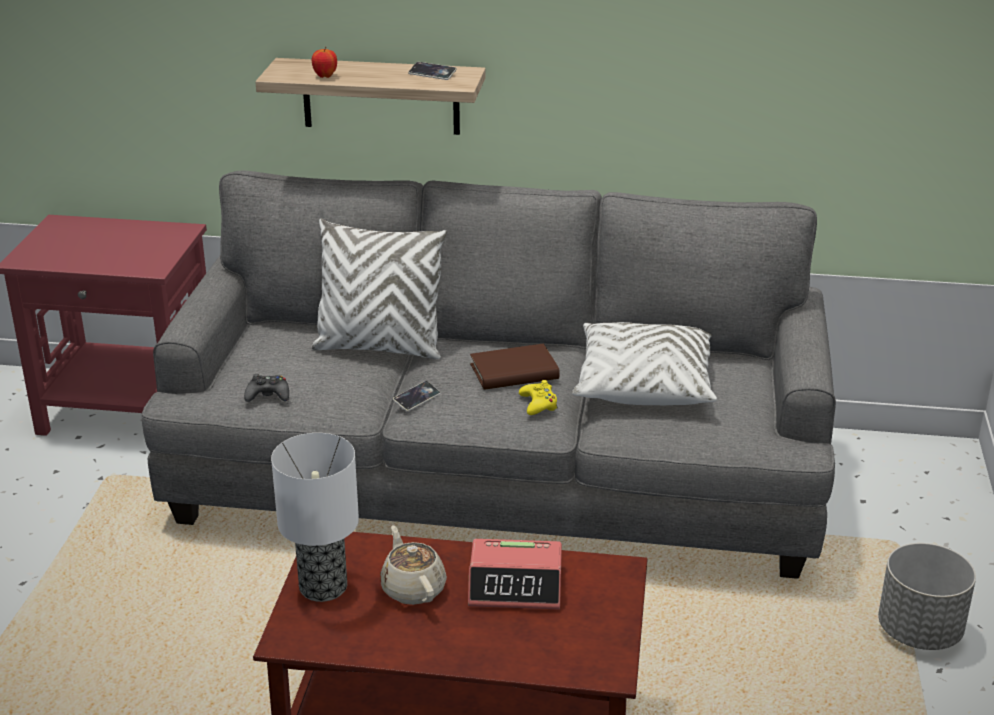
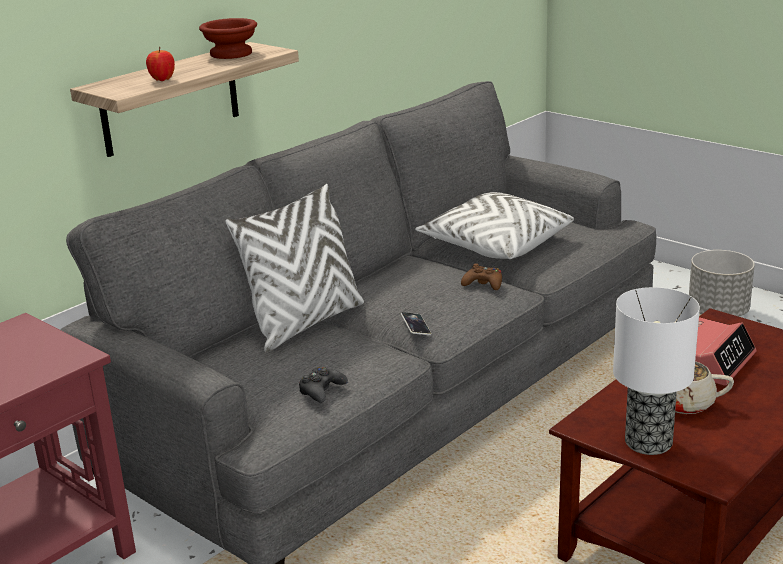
camera: 55 degrees left, 5 degrees down
(432, 74) = (233, 54): phone -> brown bowl
(514, 372) = (426, 280): brown book -> none
(538, 404) = (483, 284): yellow game controller -> brown game controller

